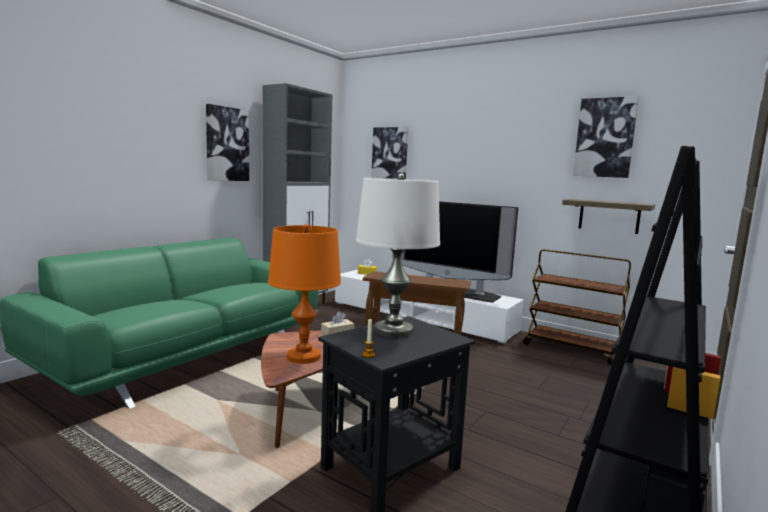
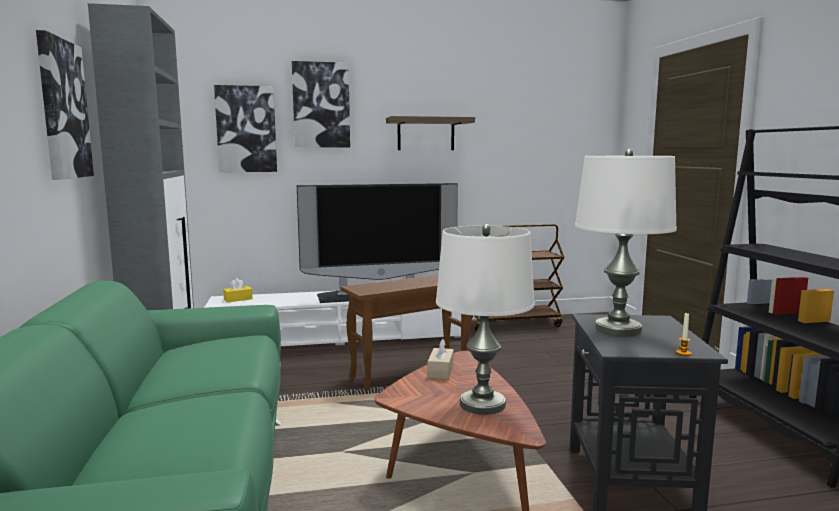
camera: 45 degrees left, 0 degrees up
(303, 357) = (482, 404): orange table lamp -> white table lamp
(605, 138) = (514, 106): picture -> picture (321, 105)
(609, 216) = (523, 184): shelf -> shelf (426, 134)

